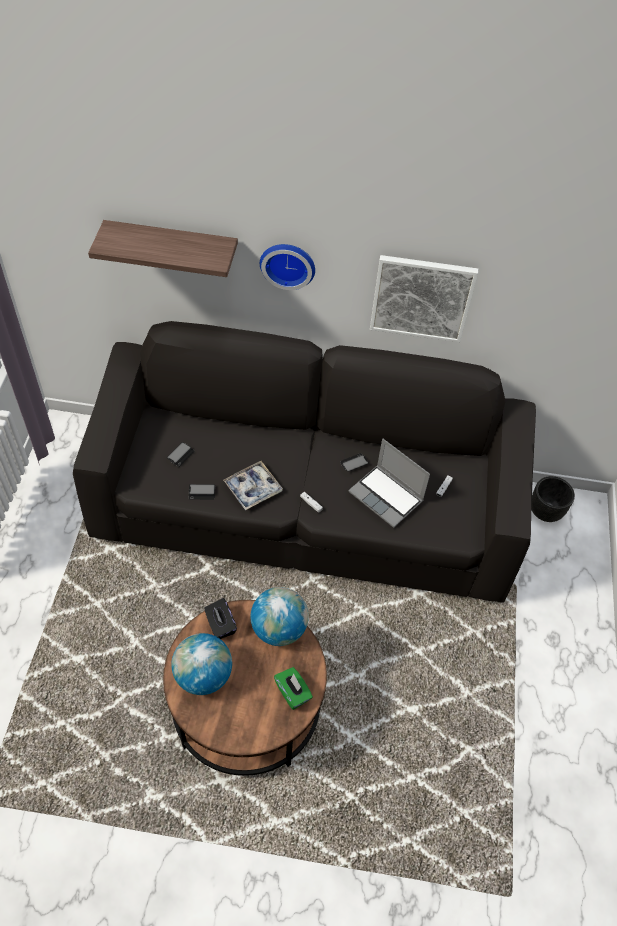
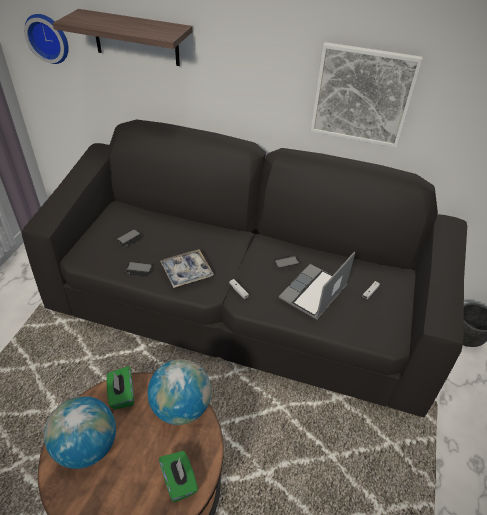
camera: 10 degrees right, 10 degrees down
(220, 625) = (122, 395): black tissue box -> green tissue box
(288, 263) = (237, 55): wall clock -> wall clock (49, 38)
(387, 497) = (313, 293): laptop -> laptop turned 75 degrees clockwise

